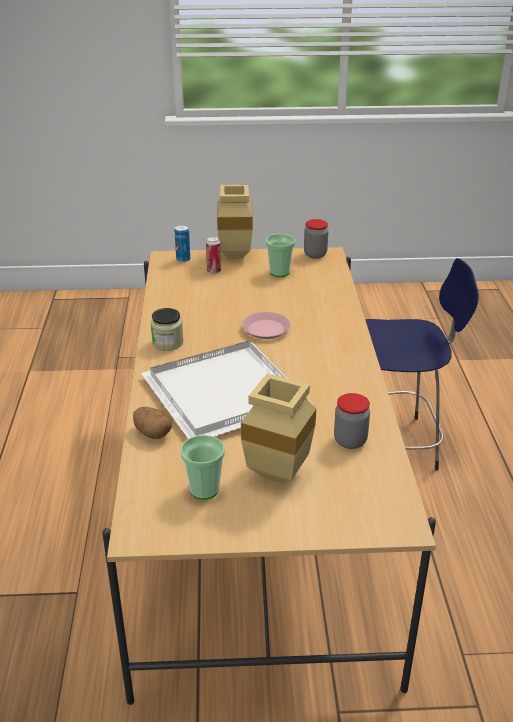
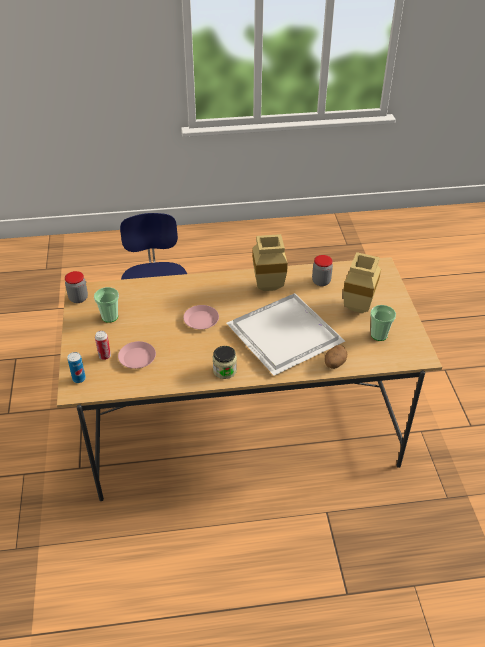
camera: 95 degrees left, 10 degrees up
(206, 289) = (137, 358): none -> pink plate
(236, 256) = (76, 344): beige vase -> beige vase (270, 286)

